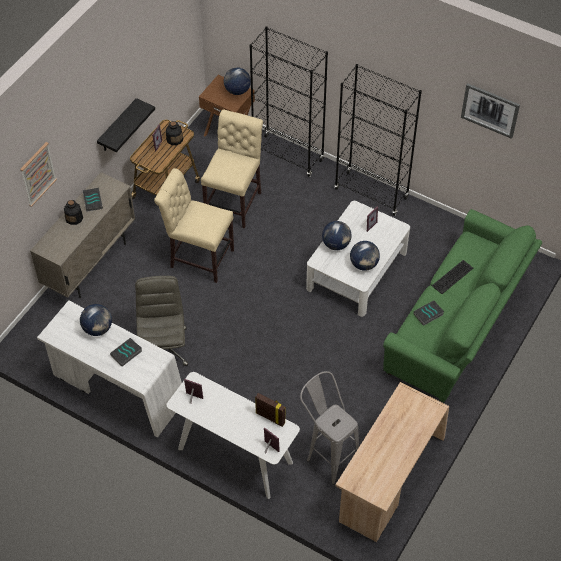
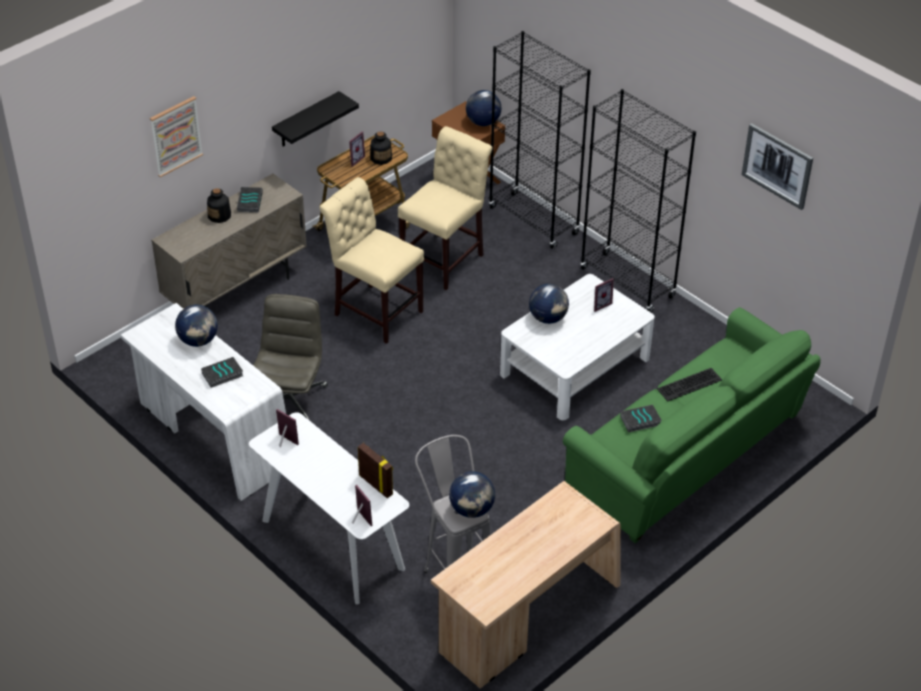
camera: 15 degrees right, 10 degrees down
(364, 264) = (576, 348): globe -> globe (472, 510)

